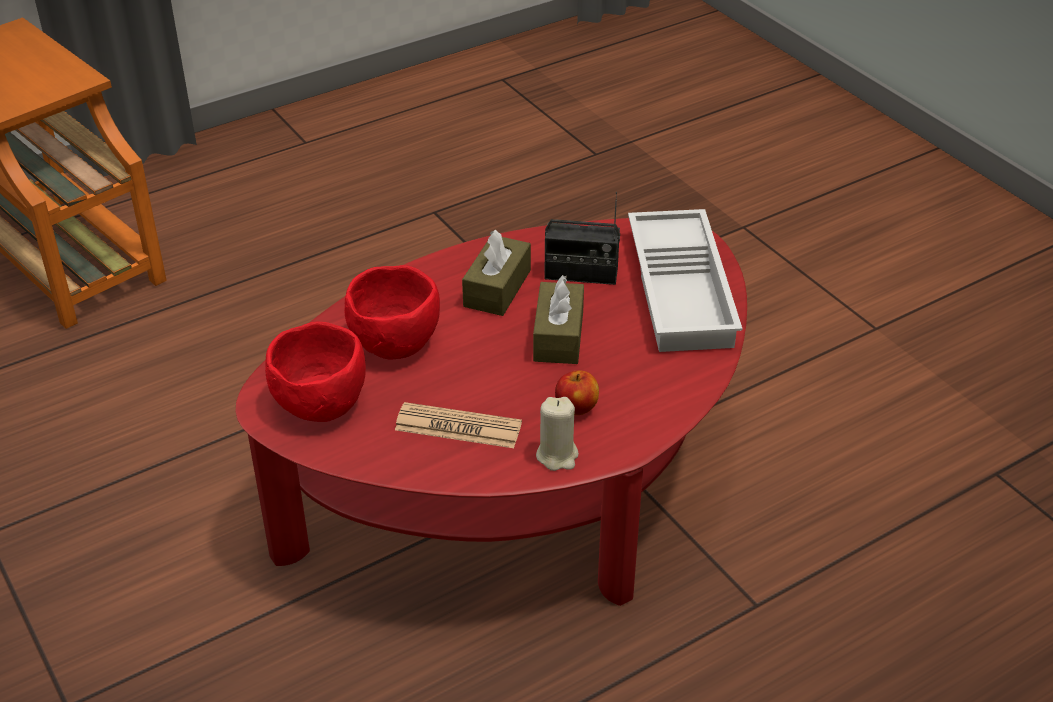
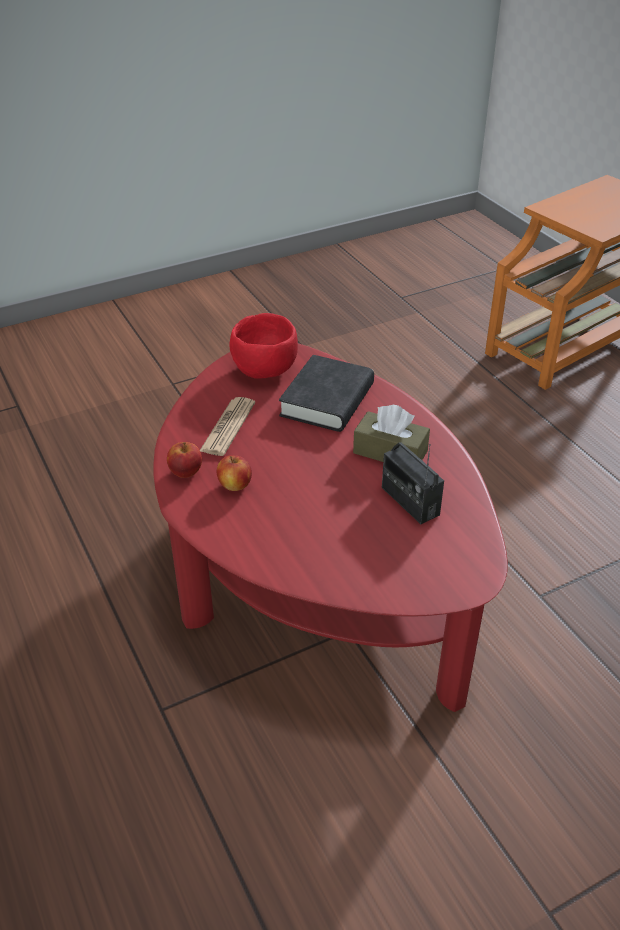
camera: 95 degrees right, 0 degrees up
(394, 341) = (327, 400): red bowl -> black book
(557, 455) = (185, 472): beige candle -> apple
(558, 336) = (324, 482): brown tissue box -> none
(581, 274) = (409, 501): radio -> radio turned 45 degrees counterclockwise
(683, 290) = (384, 566): white tray -> none

